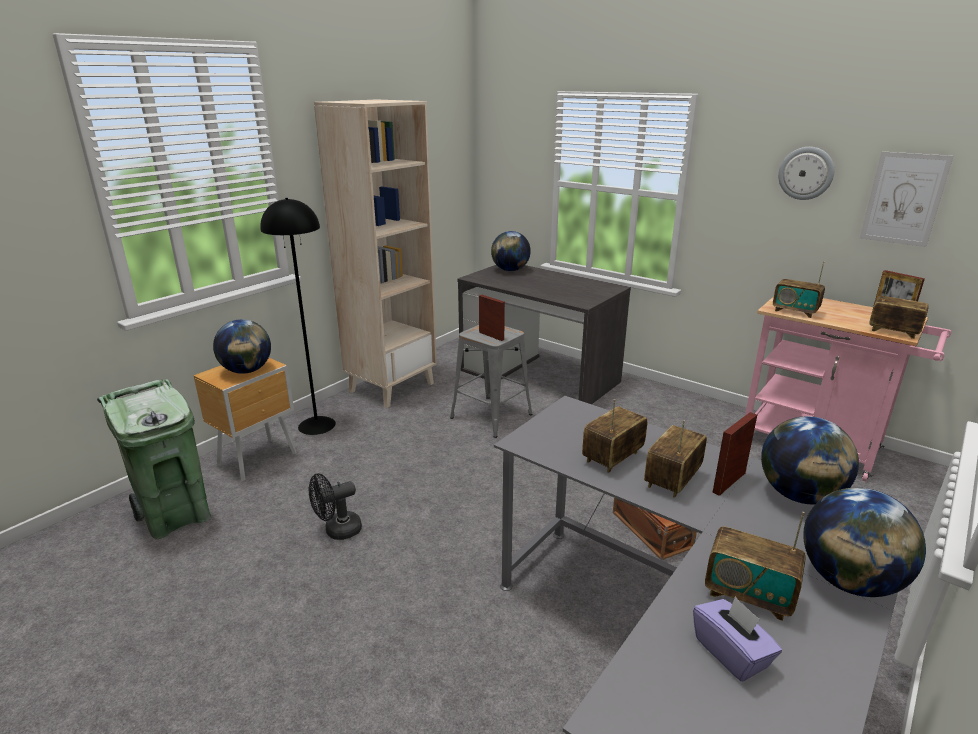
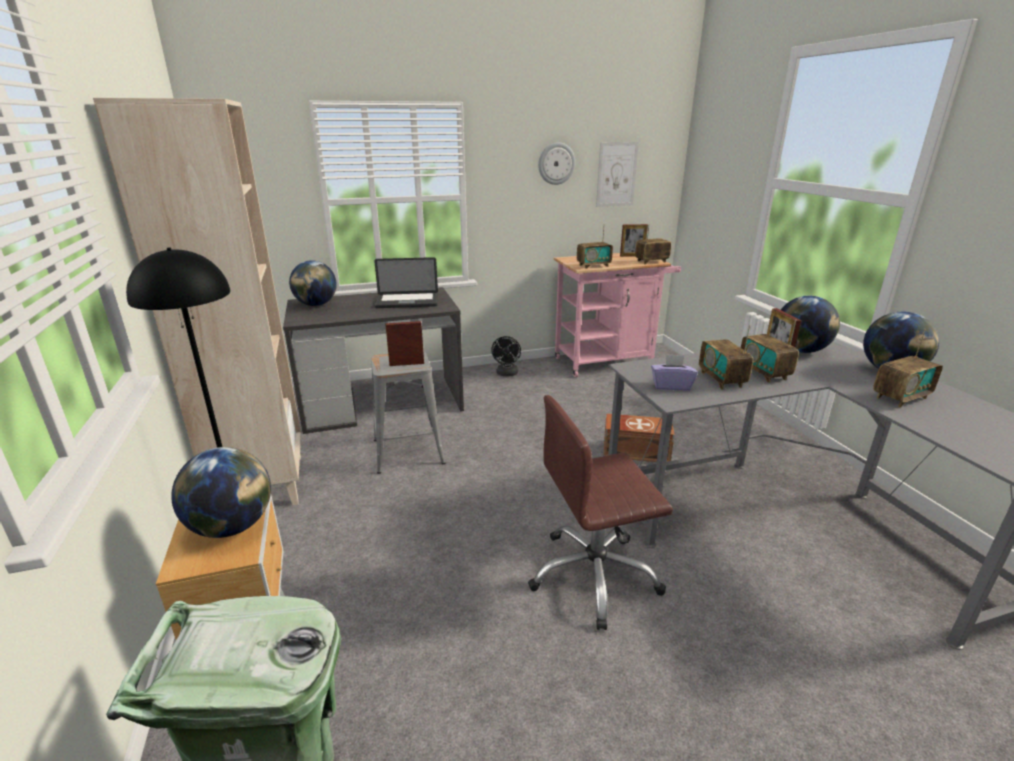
camera: 55 degrees left, 0 degrees up
(337, 531) = (483, 624): black fan -> black fan (507, 374)
(432, 566) = (594, 575): none -> brown office chair
(570, 289) = (407, 302): none -> laptop
(731, 653) = (956, 421): purple tissue box -> purple tissue box (671, 386)

